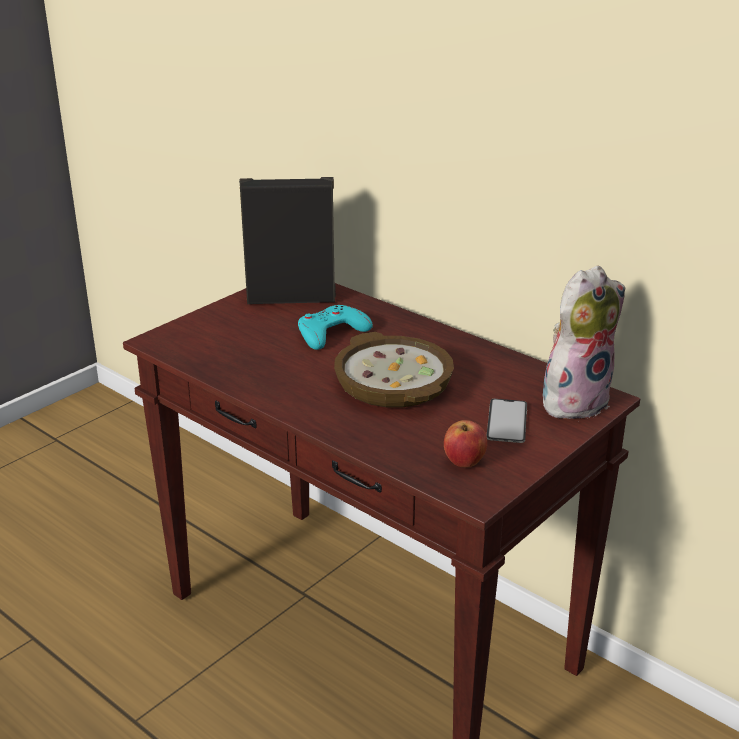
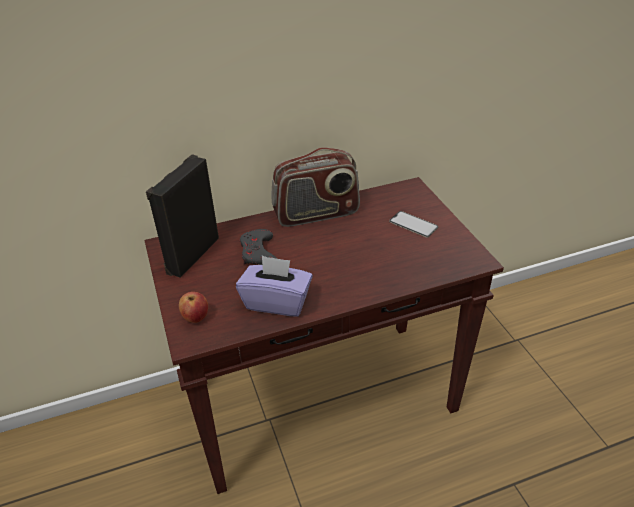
camera: 60 degrees left, 10 degrees up
(254, 369) = (277, 302): none -> purple tissue box
(331, 333) = (259, 253): turquoise game controller -> grey game controller
(392, 384) = (343, 250): bowl -> none
(449, 345) = (316, 214): none -> radio
(464, 462) = (444, 253): apple -> apple (196, 317)
(574, 400) = (408, 196): plush toy -> none

